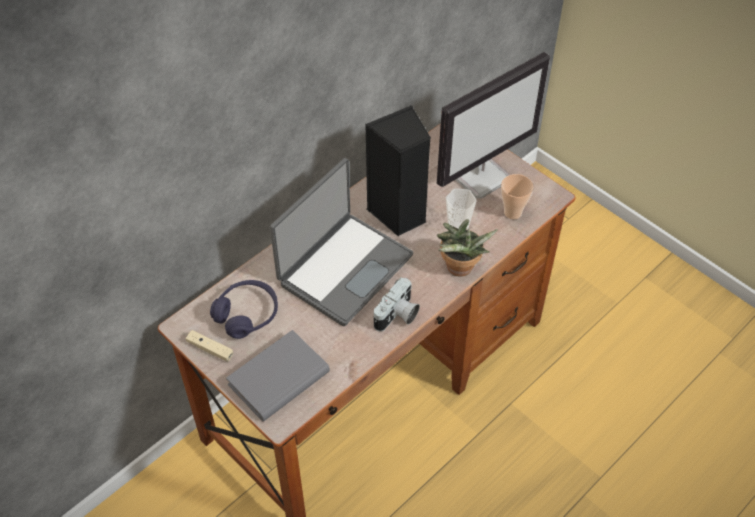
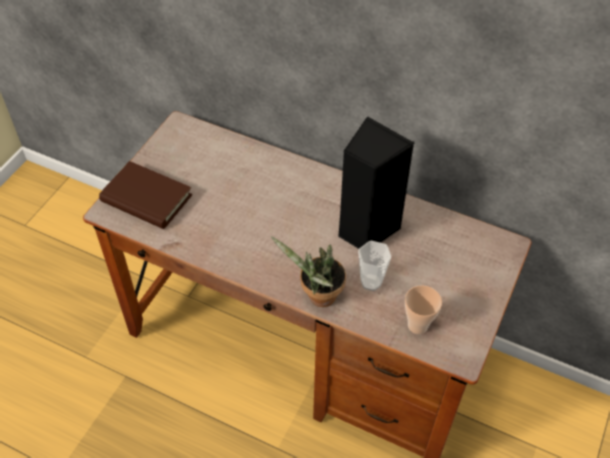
camera: 70 degrees right, 0 degrees up
(210, 349) = (162, 147): beige game controller -> none
(247, 314) = (205, 158): purple headphones -> none
(279, 379) = (146, 199): grey book -> brown book
(344, 268) = (281, 207): laptop -> none
(397, 316) = (242, 262): camera -> none
(480, 176) = (454, 284): monitor -> none

